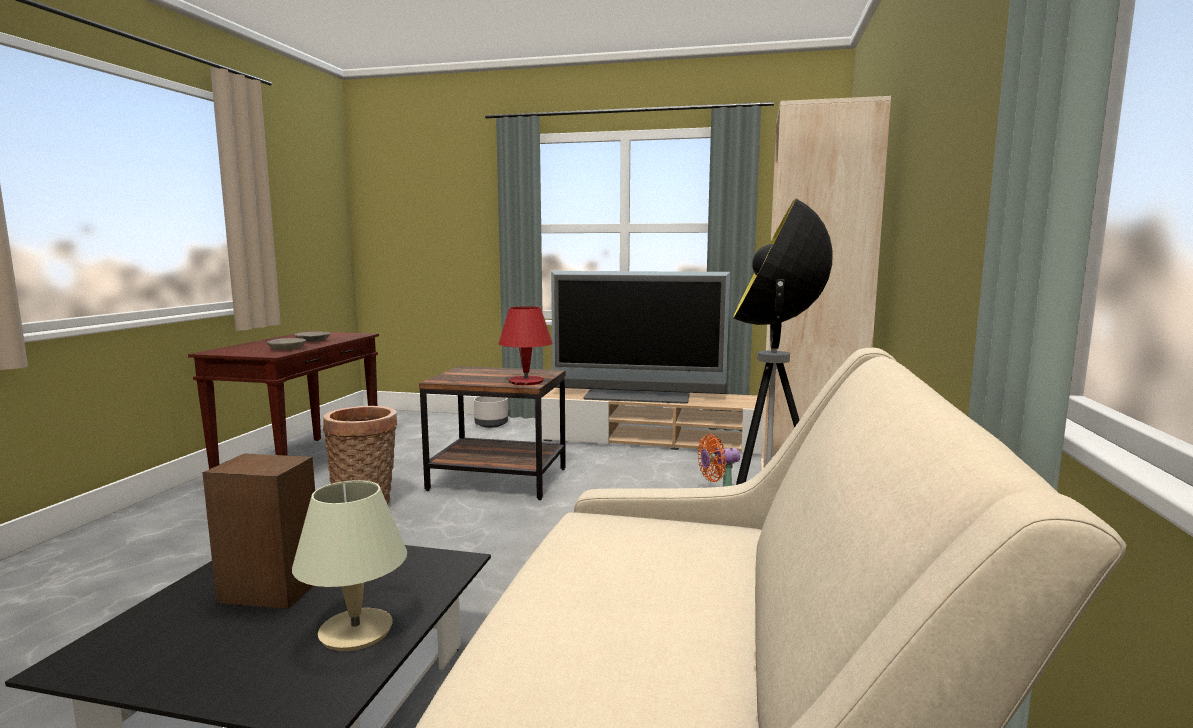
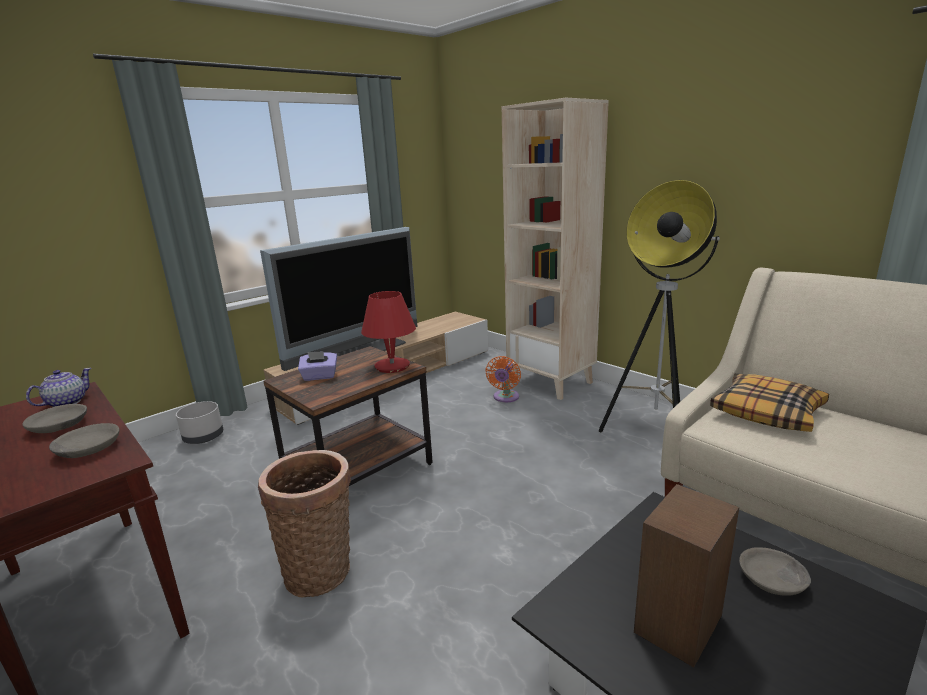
camera: 55 degrees left, 10 degrees up
(344, 336) = (66, 402): none -> teapot
(356, 632) = (773, 580): beige table lamp -> grey bowl
(480, 373) = (320, 376): none -> purple tissue box
(672, 544) = (767, 412): none -> pillow

